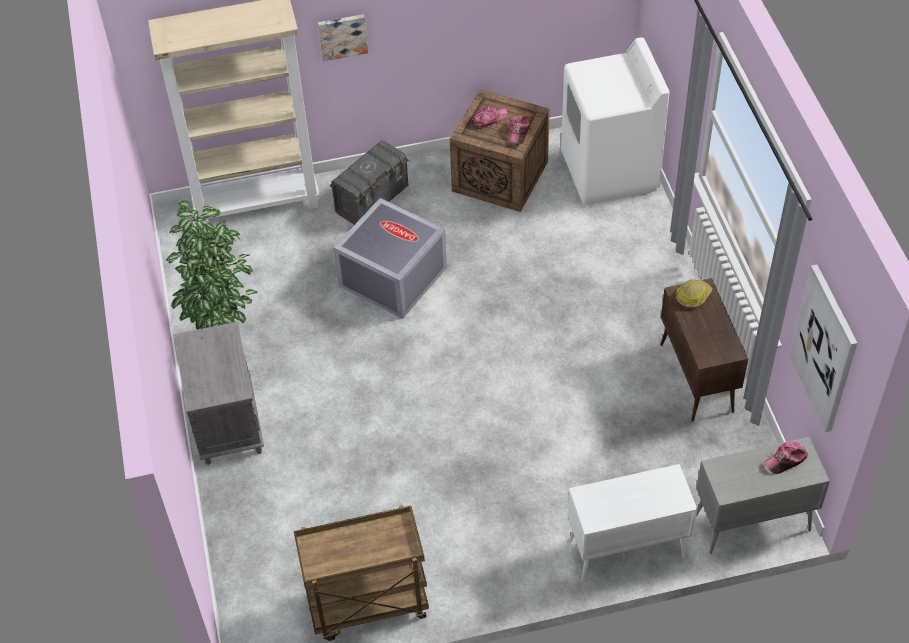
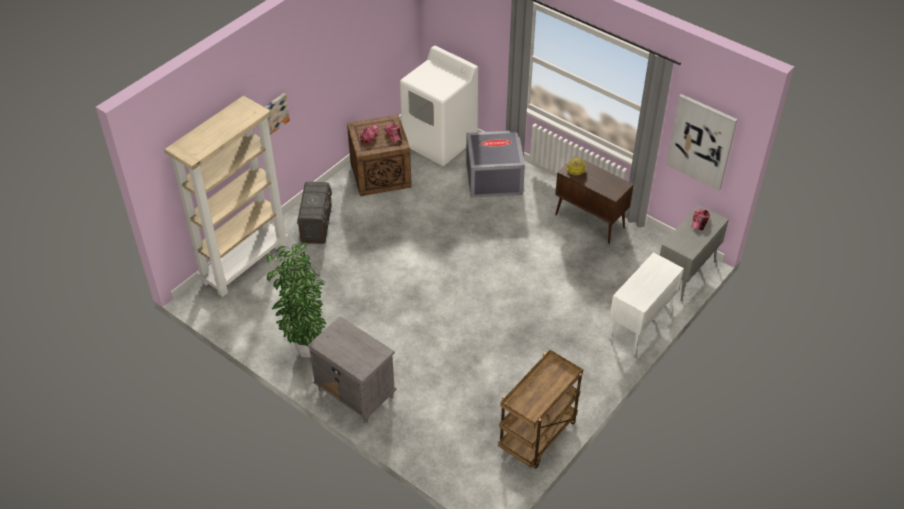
camera: 40 degrees left, 5 degrees down
(391, 277) = (372, 260): grey storage box -> grey storage box (493, 179)

